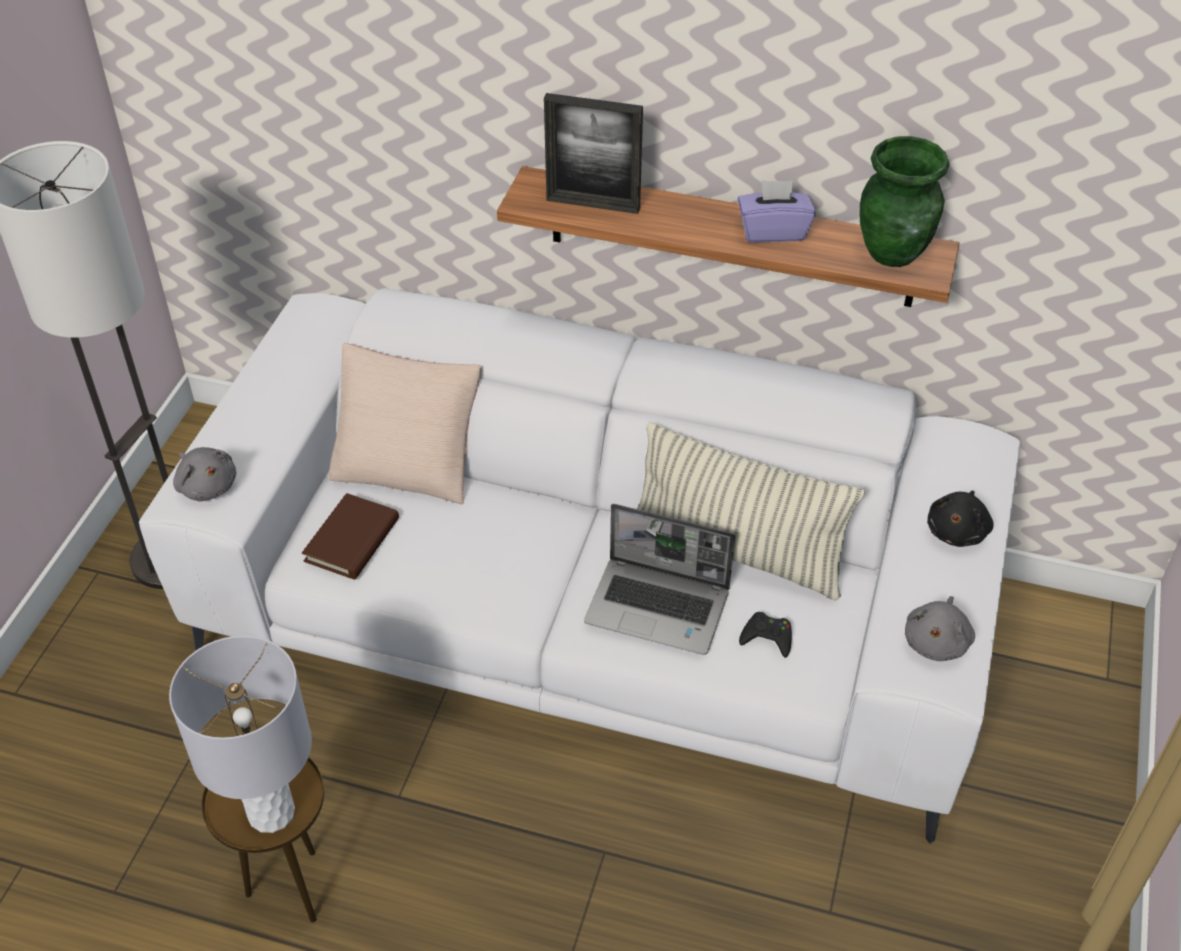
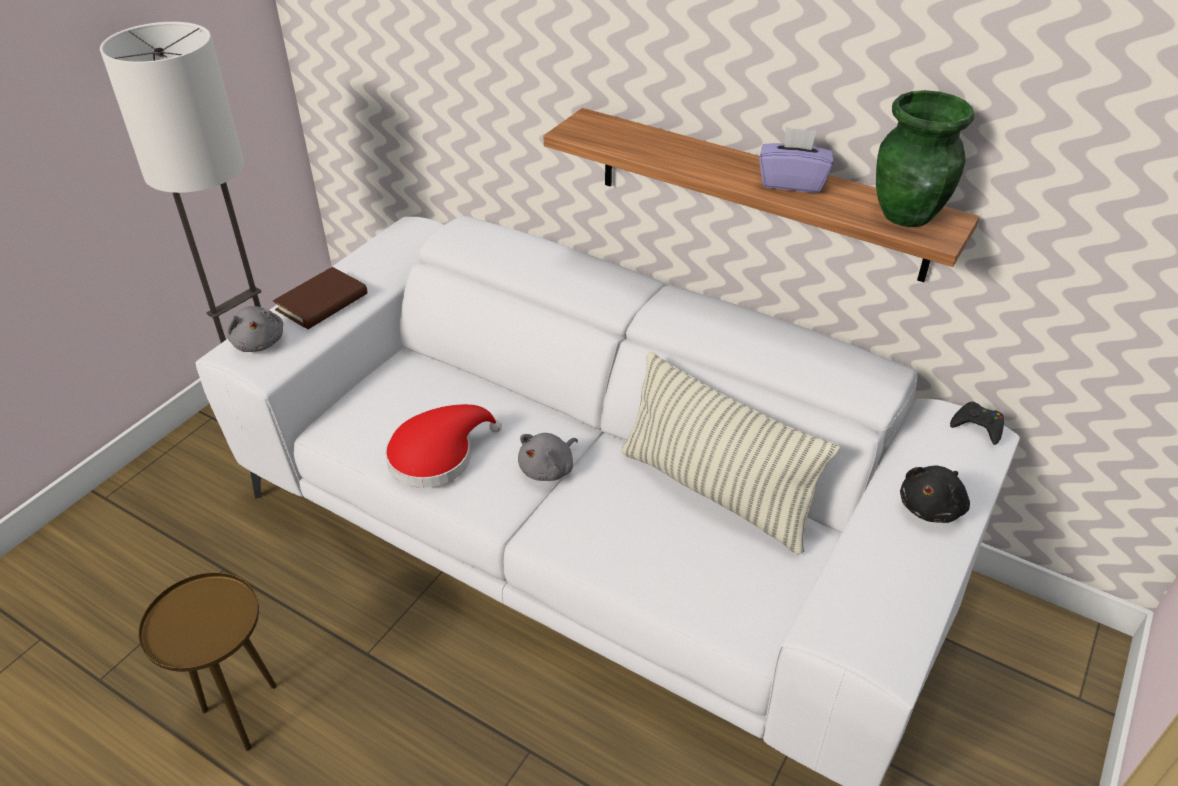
camera: 15 degrees right, 5 degrees down
(271, 813) = (199, 636): grey table lamp -> none
(352, 540) = (377, 416): brown book -> brown book (322, 302)
(408, 464) = (452, 365): beige pillow -> none
(436, 572) = (437, 455): none -> red hat
(593, 204) = (631, 141): picture frame -> none
(659, 607) = (624, 526): laptop -> none
(767, 637) = (719, 576): black game controller -> black game controller (978, 426)
(937, 641) = (881, 612): grey plush toy -> grey plush toy (549, 469)

